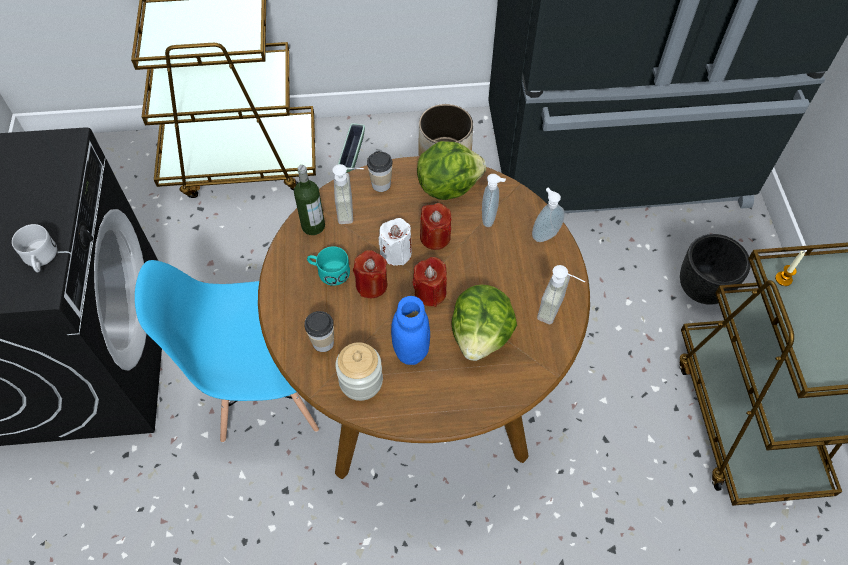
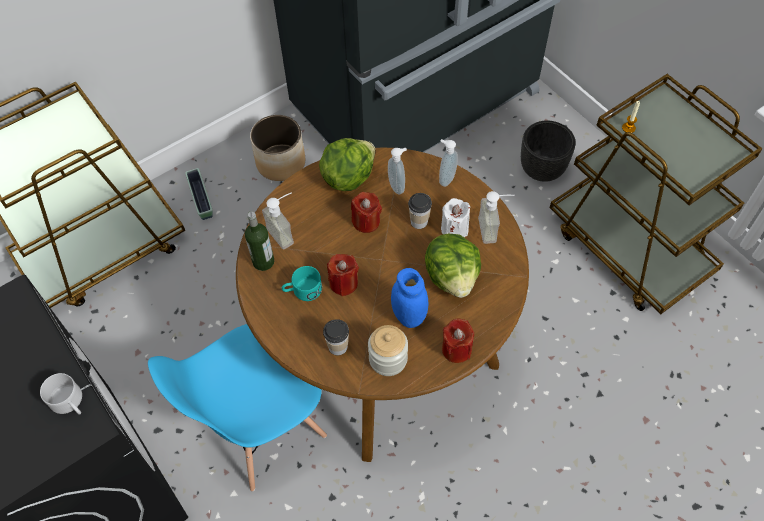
camera: 30 degrees left, 0 degrees up
(381, 184) = (294, 202): cup -> cup (419, 221)
(396, 253) = (345, 249): white candle -> white candle (454, 229)
(430, 292) = (392, 265): red candle -> red candle (456, 349)

